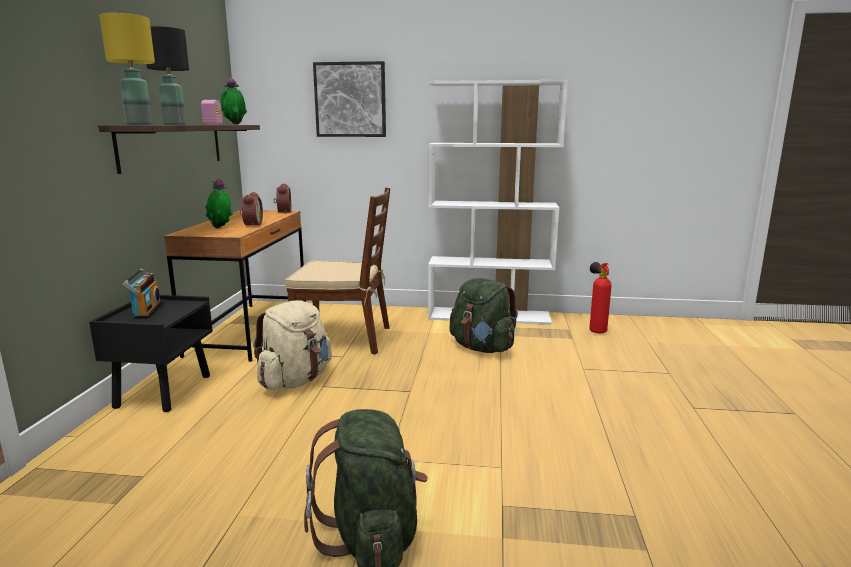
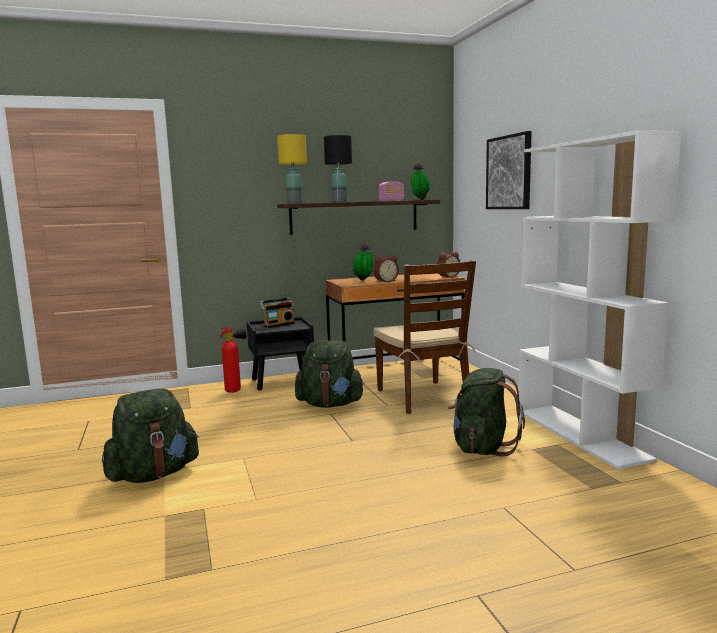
camera: 65 degrees right, 5 degrees down
(296, 380) = (330, 404): beige backpack -> green backpack
(596, 330) = (649, 499): fire extinguisher -> fire extinguisher (236, 390)

